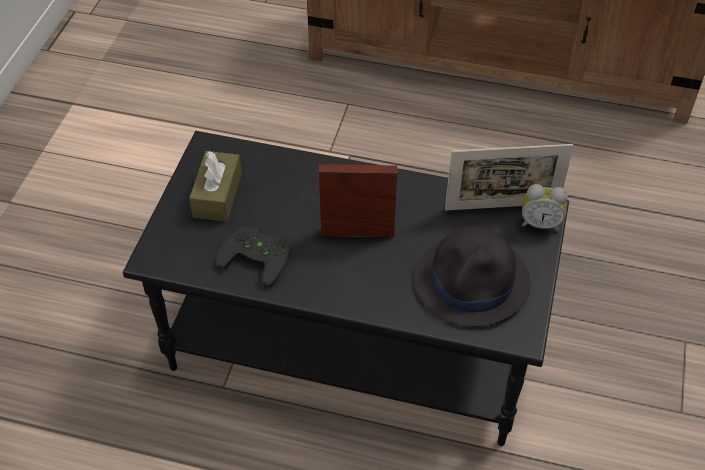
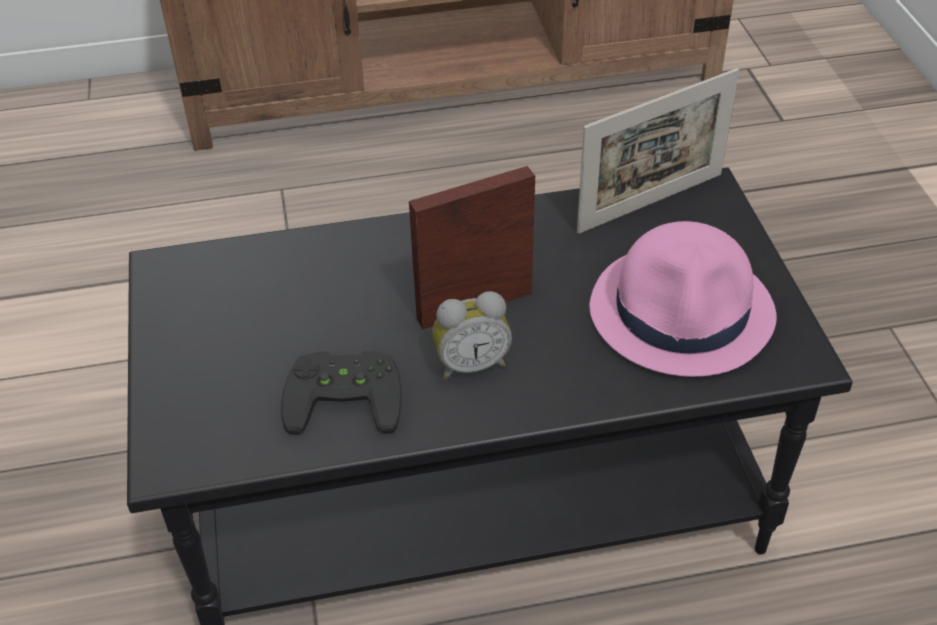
camera: 25 degrees left, 5 degrees down
(217, 195) = (223, 330): brown tissue box -> none
(473, 281) = (683, 312): black hat -> pink hat
(540, 223) = (715, 207): alarm clock -> alarm clock (471, 364)

